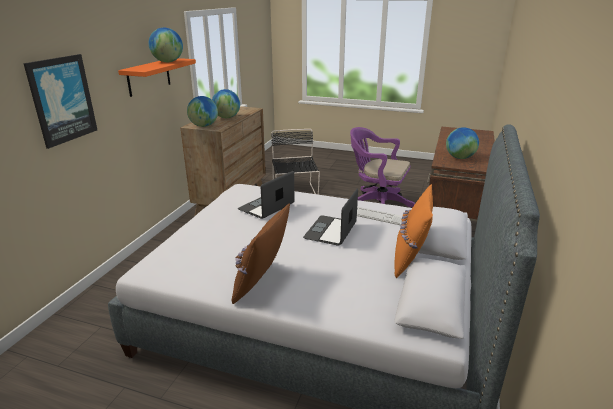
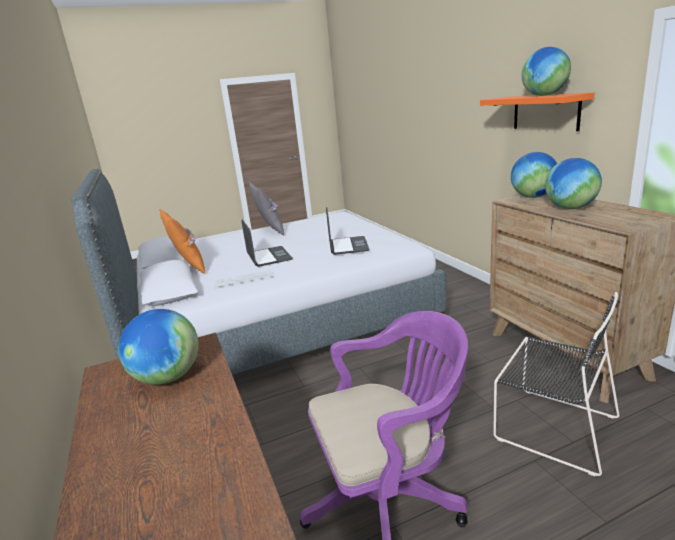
camera: 140 degrees right, 5 degrees down
(62, 100) = (458, 112): picture -> none
(263, 283) = (269, 231): brown pillow -> grey pillow

